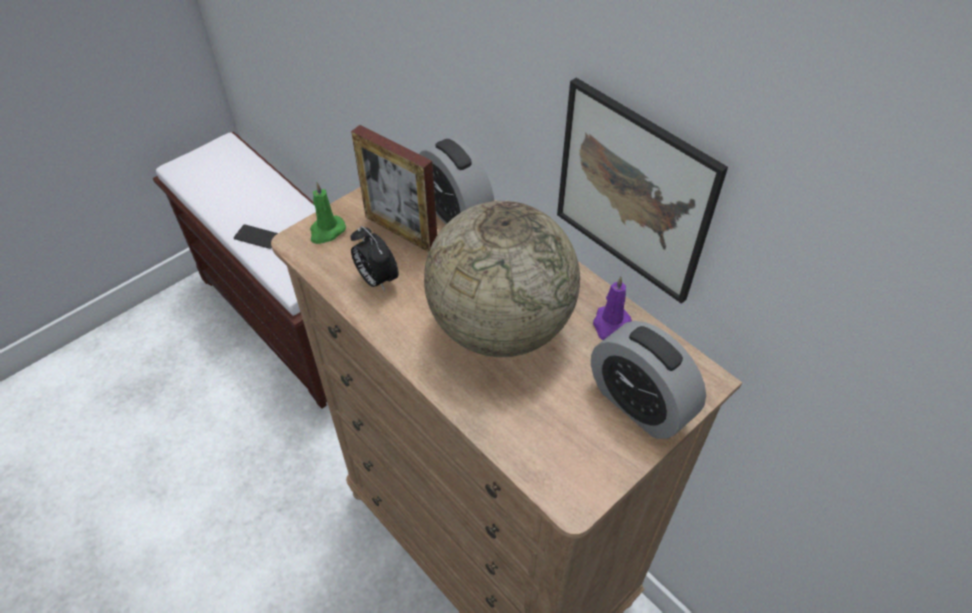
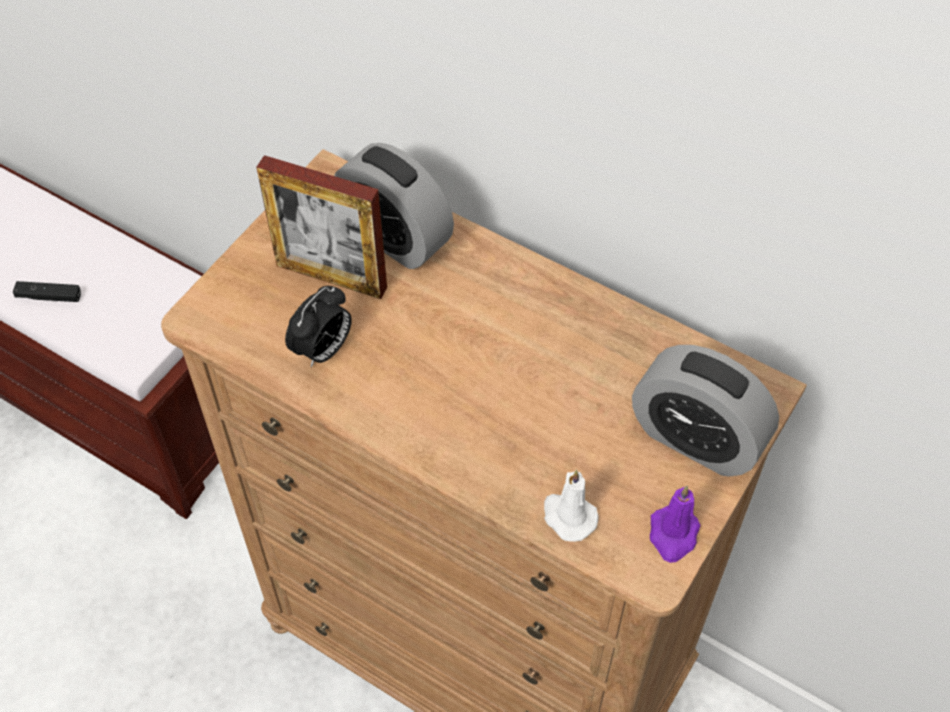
camera: 15 degrees left, 5 degrees up
(257, 237) = (49, 296): phone -> black game controller
(326, 231) = (232, 297): green candle -> none
(376, 279) = (323, 350): alarm clock -> alarm clock turned 90 degrees counterclockwise
(500, 326) = (502, 379): globe -> none
(518, 439) = (568, 516): none -> white candle
(610, 324) = (635, 346): purple candle -> purple candle (673, 535)
(633, 192) = (638, 182): picture -> none

